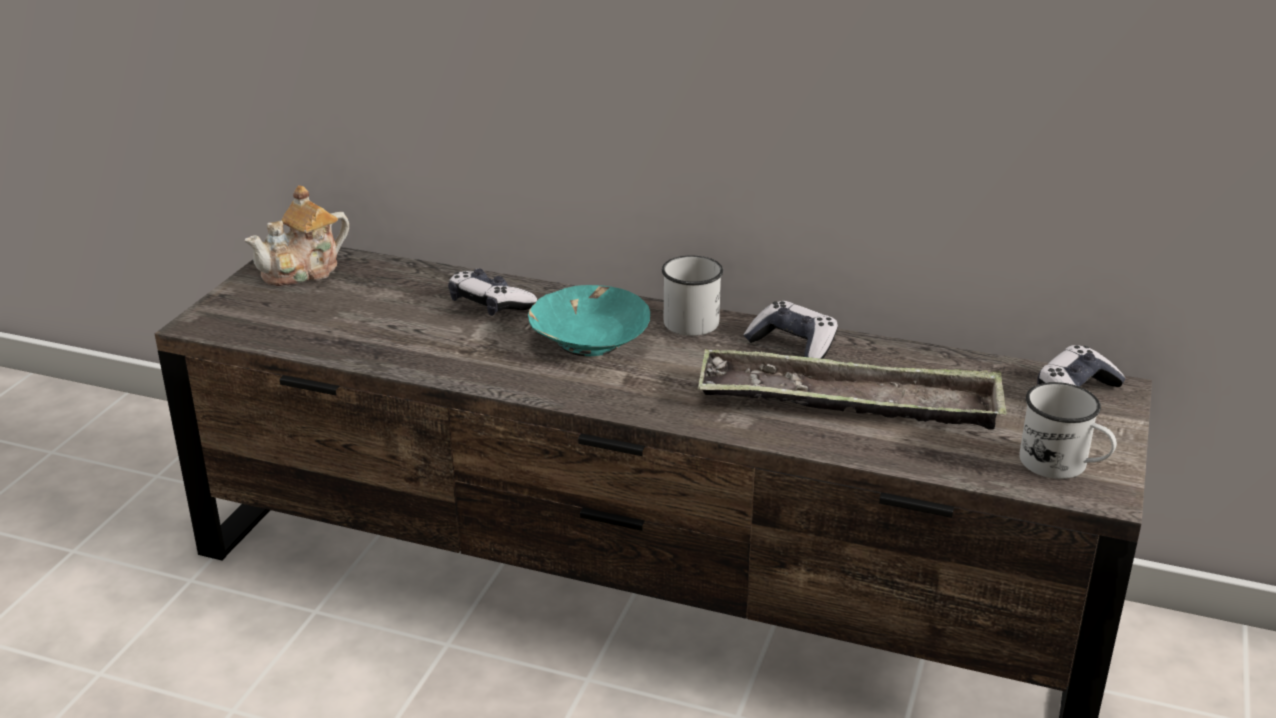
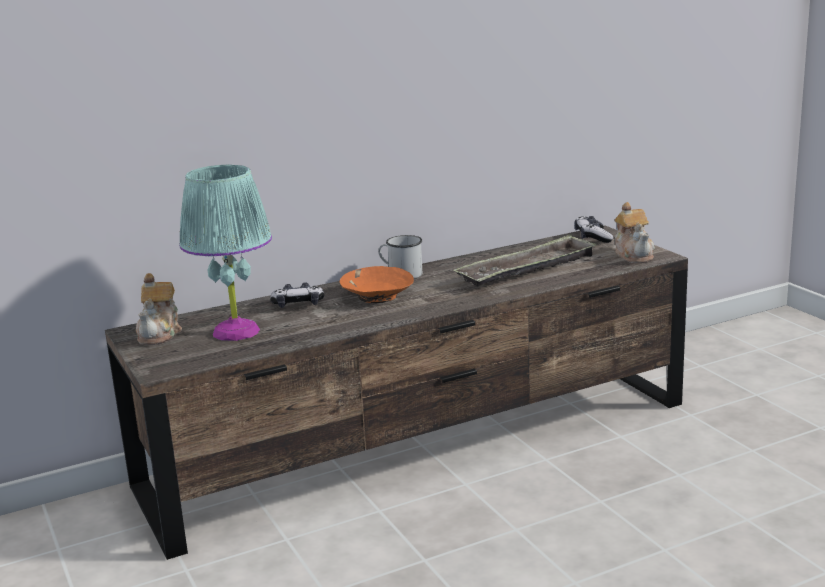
camera: 45 degrees left, 10 degrees down
(361, 309) = (236, 331): none -> turquoise table lamp
(588, 340) = (376, 296): turquoise bowl -> orange bowl
(793, 345) = (464, 264): game controller -> none
(1063, 465) = (634, 255): white mug -> teapot

